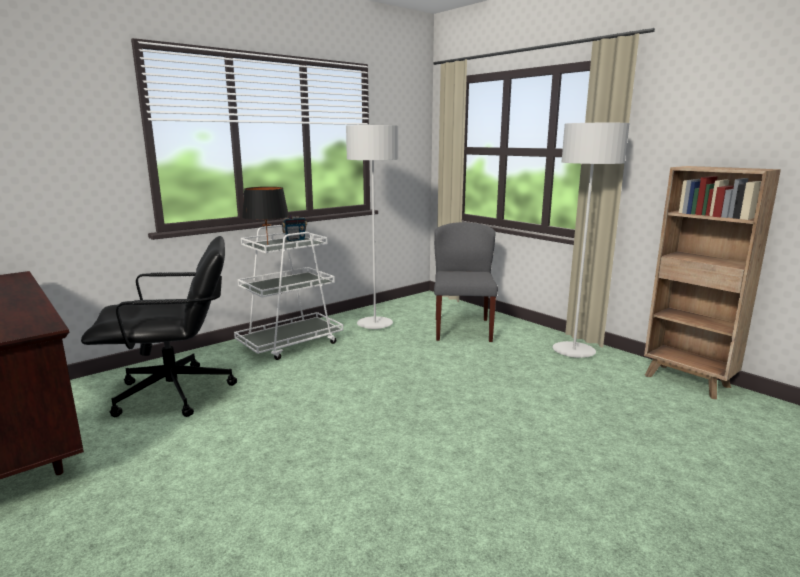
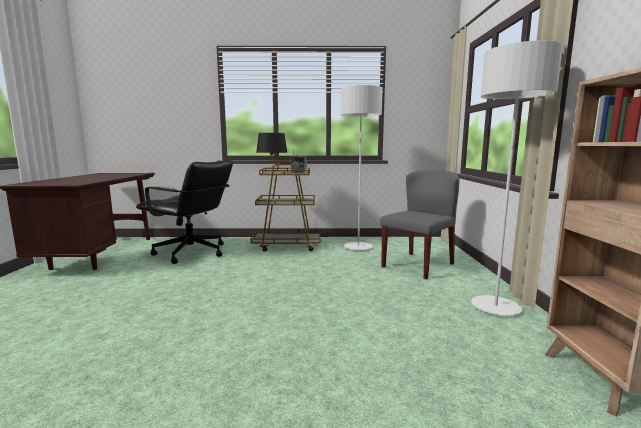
camera: 40 degrees right, 5 degrees down
(291, 344) = (287, 245): white cart -> brown cart

